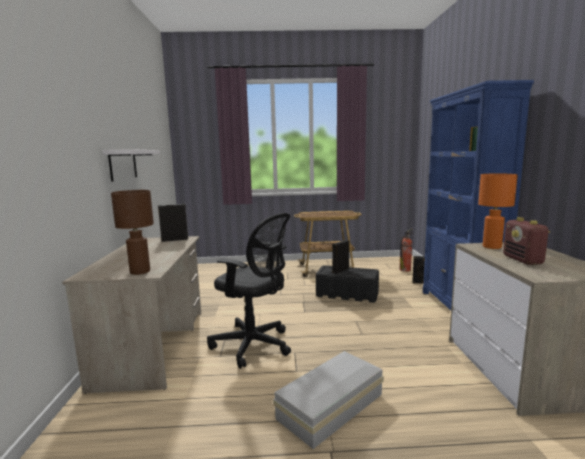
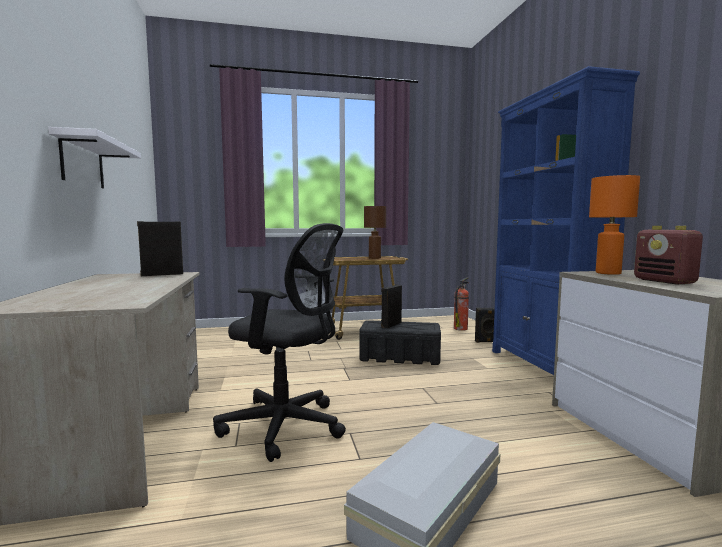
camera: 10 degrees left, 5 degrees down
(140, 272) = (107, 303): brown table lamp -> brown table lamp (375, 258)

